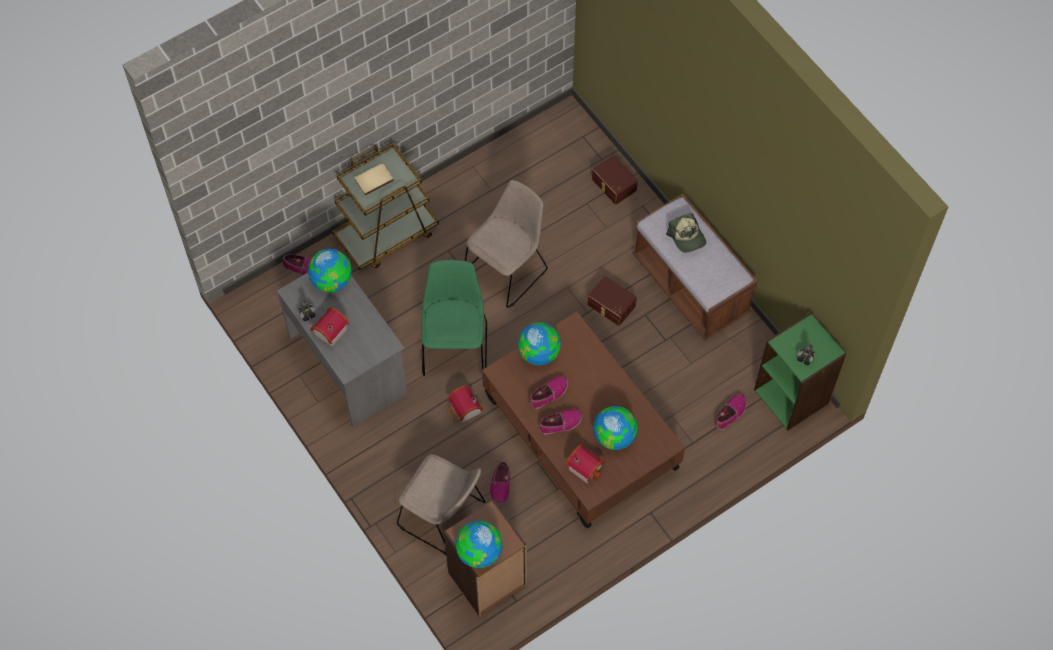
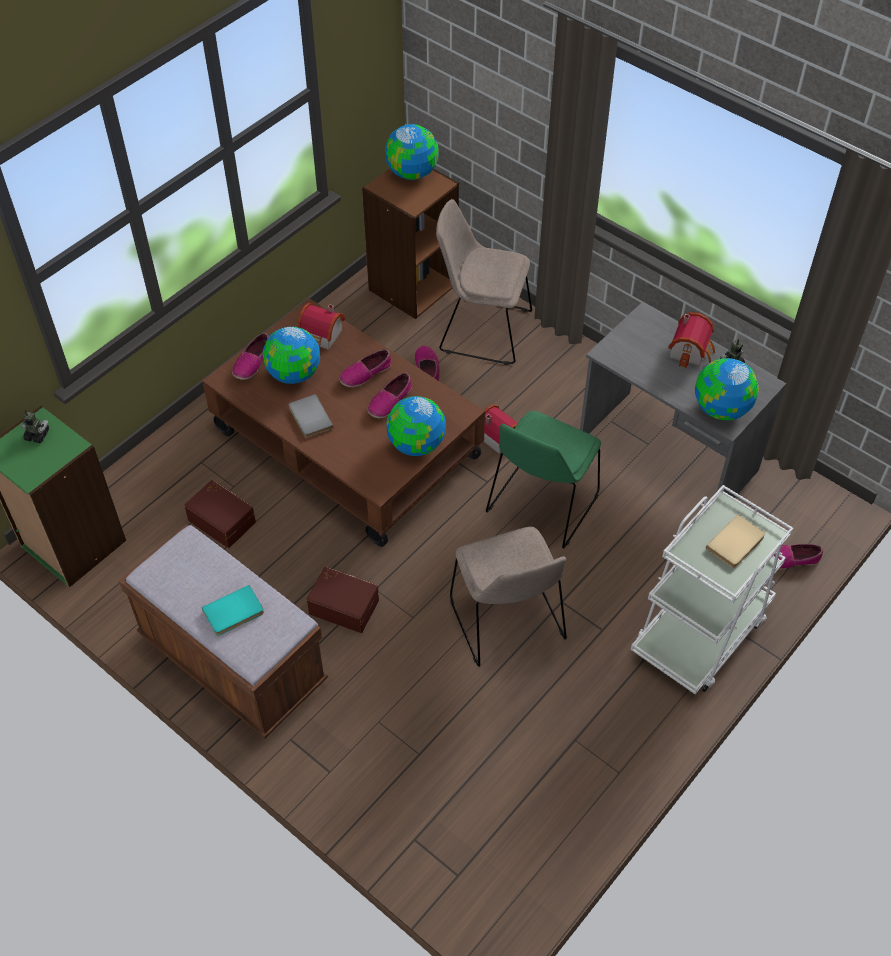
camera: 165 degrees right, 10 degrees down
(387, 234) = (700, 632): brown cart -> white cart
(454, 346) = (541, 506): green chair -> green chair turned 45 degrees clockwise
(507, 269) = (508, 622): beige chair -> beige chair turned 45 degrees counterclockwise
(611, 393) = (309, 418): none -> grey book
(613, 185) = (384, 796): brown storage box -> brown storage box (223, 520)
(687, 237) = (234, 613): cap -> turquoise book
(730, 413) = (156, 504): shoe -> shoe (252, 362)

